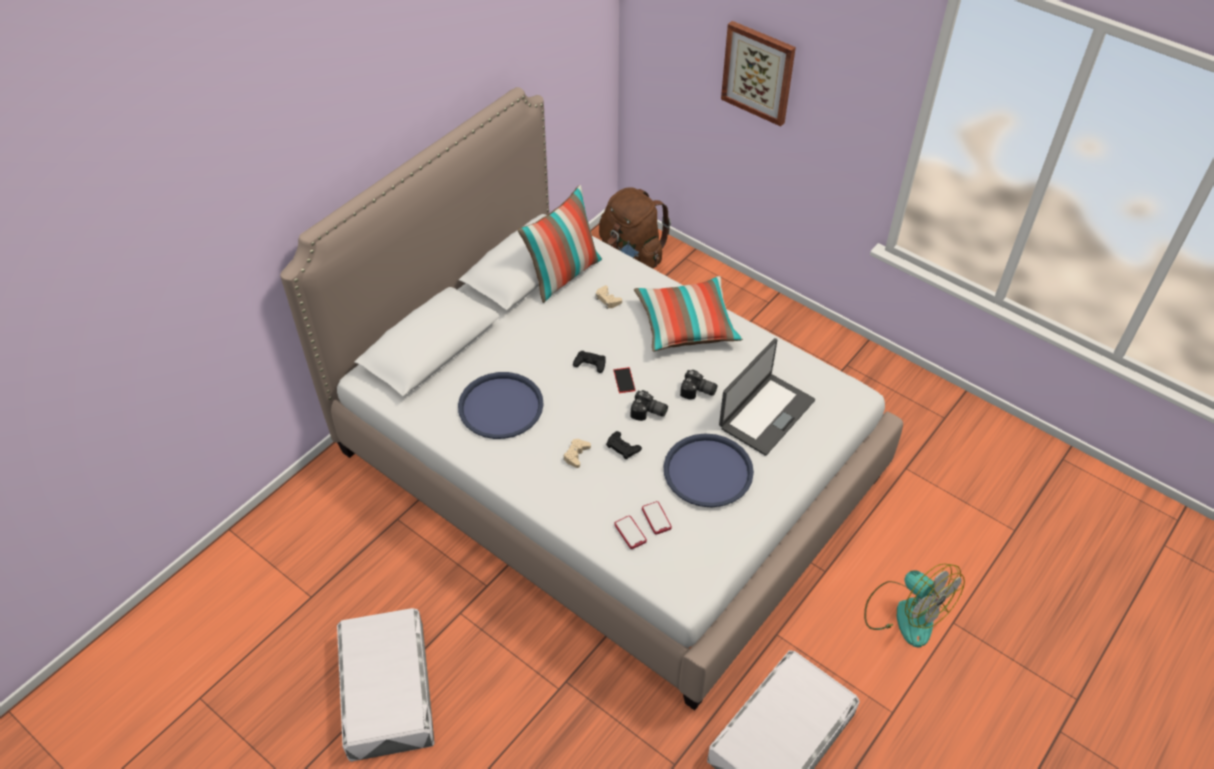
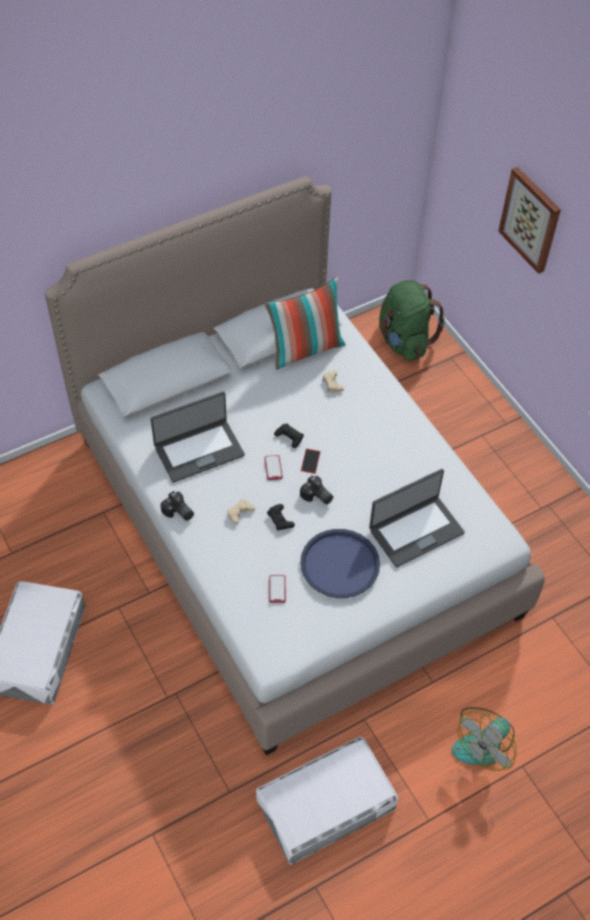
camera: 20 degrees right, 5 degrees up
(500, 406) = (199, 450): blue tray -> laptop
(630, 533) = (250, 594): phone -> phone (273, 468)
(632, 255) = (404, 341): brown backpack -> green backpack
(686, 325) = (388, 428): pillow -> none
(698, 392) = (368, 492): camera -> camera (178, 512)
(905, 613) = (484, 742): fan -> fan turned 60 degrees clockwise

